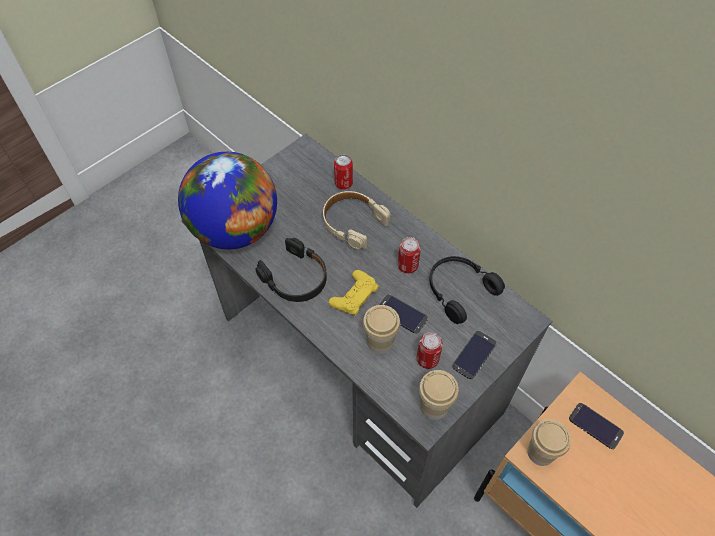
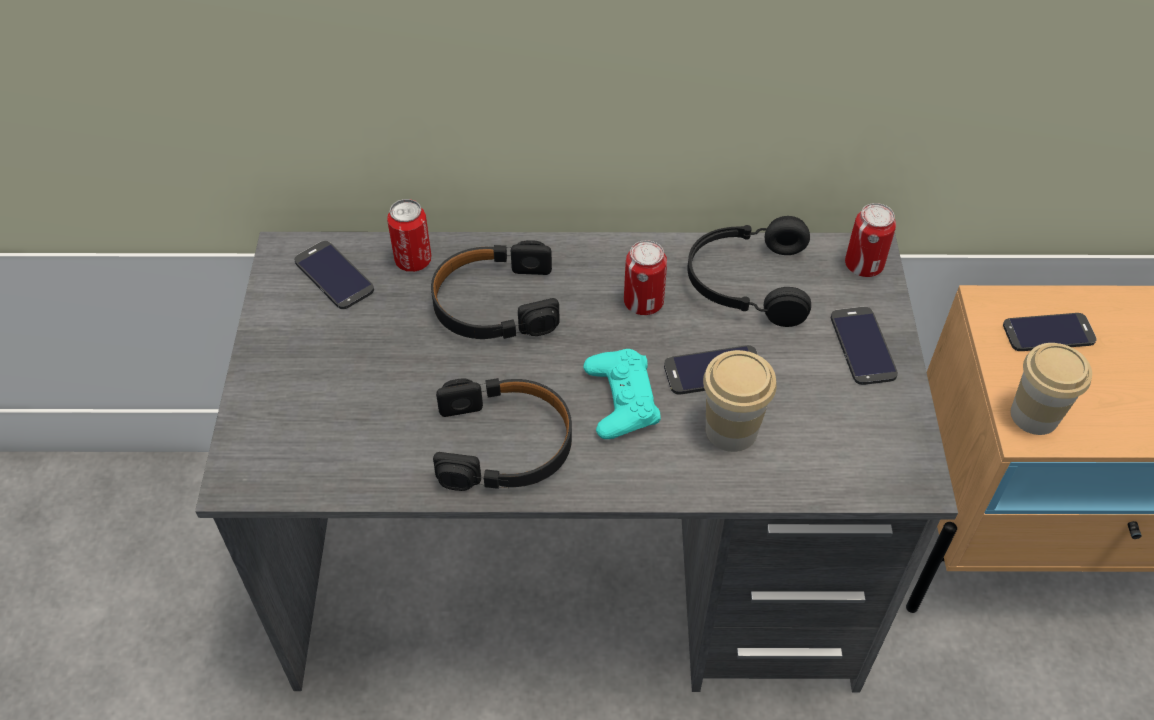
camera: 45 degrees left, 5 degrees down
(235, 229) = (317, 452): globe -> none
(311, 168) = (334, 275): none -> phone
(353, 222) = (495, 304): beige headphones -> black headphones
(354, 296) = (621, 400): yellow game controller -> turquoise game controller
(427, 359) = (817, 400): can -> can (863, 265)
(434, 406) = (897, 450): cup -> none

